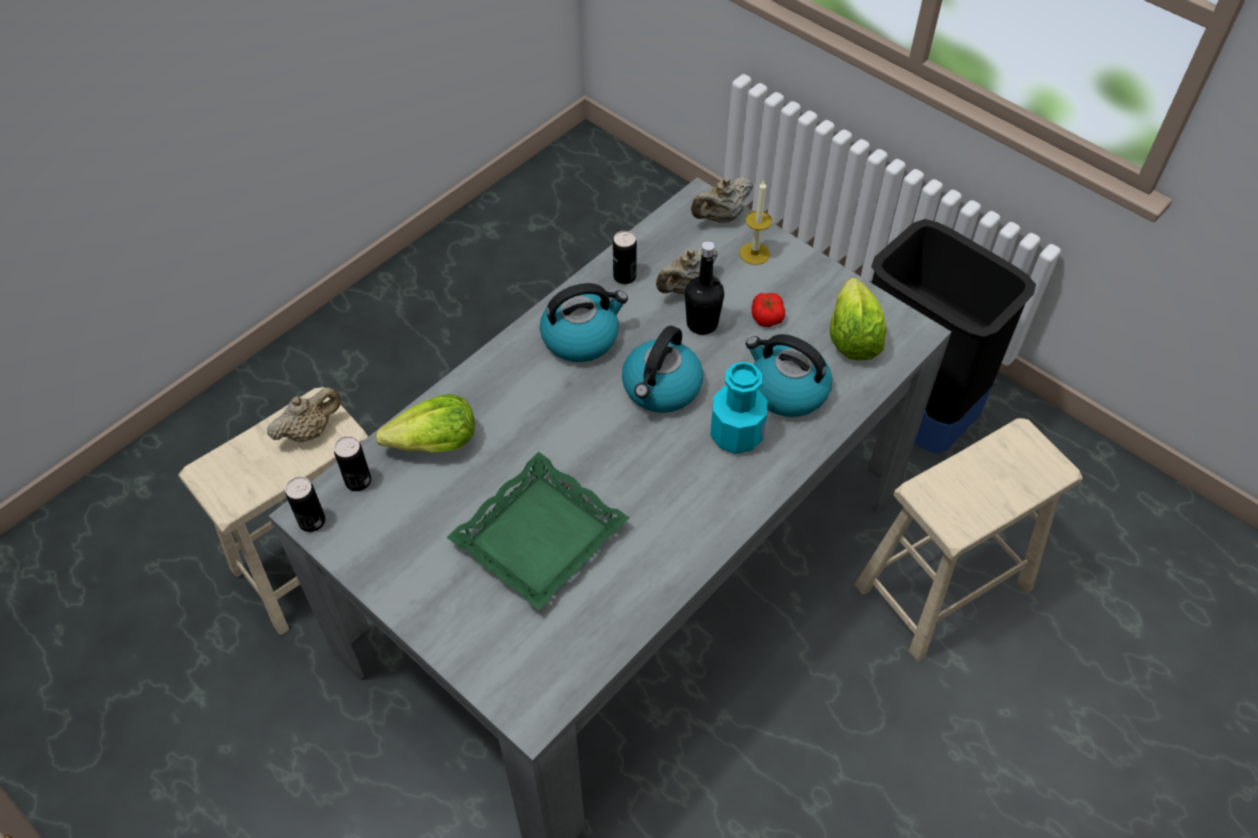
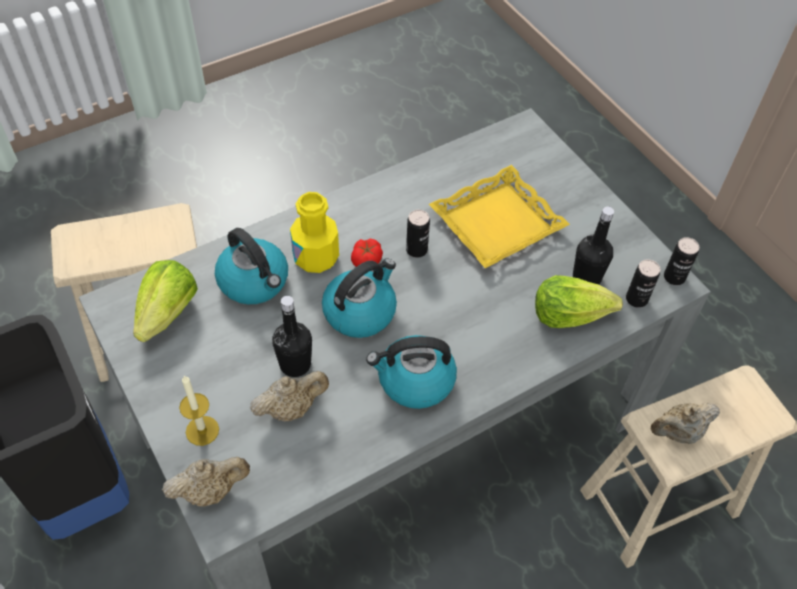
camera: 165 degrees left, 0 degrees up
(419, 492) = (586, 278): none -> black bottle
(540, 537) = (496, 222): green tray -> yellow tray
(624, 276) = (348, 440): can -> can (416, 250)
(736, 434) = (316, 257): turquoise bottle -> yellow bottle
(766, 316) = (231, 355): tomato -> tomato (367, 260)

